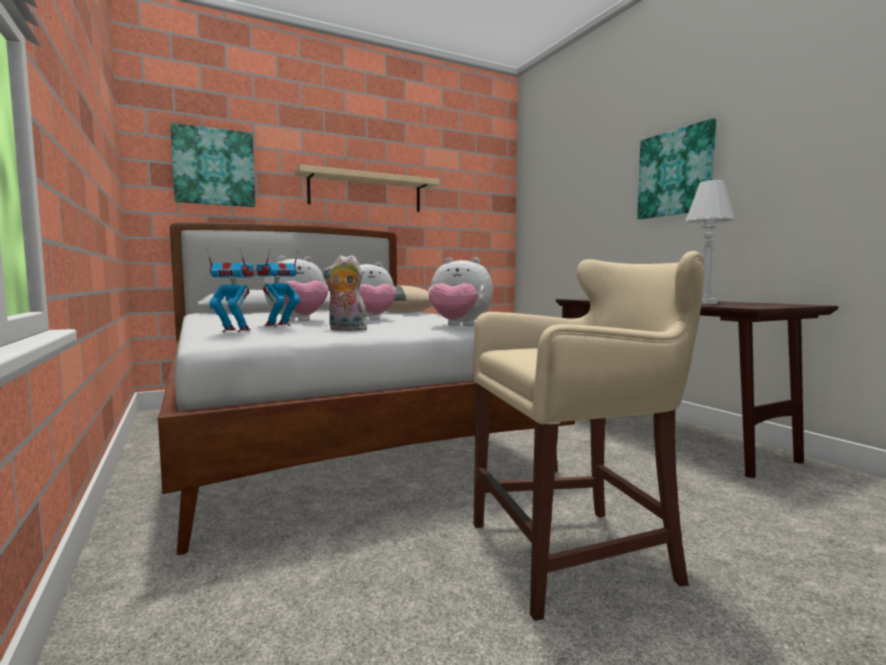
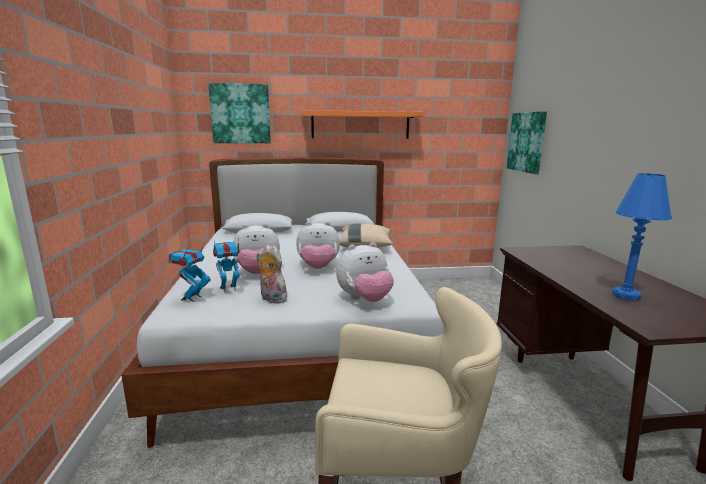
camera: 20 degrees right, 10 degrees up
(235, 330) = (192, 298): toy robot -> toy robot turned 90 degrees counterclockwise
(366, 192) = (360, 125): beige shelf -> orange shelf
(458, 326) = (364, 300): plush toy -> plush toy turned 60 degrees counterclockwise
(675, 173) = (646, 133): picture -> picture (527, 142)
(705, 303) = (626, 295): white table lamp -> blue table lamp

